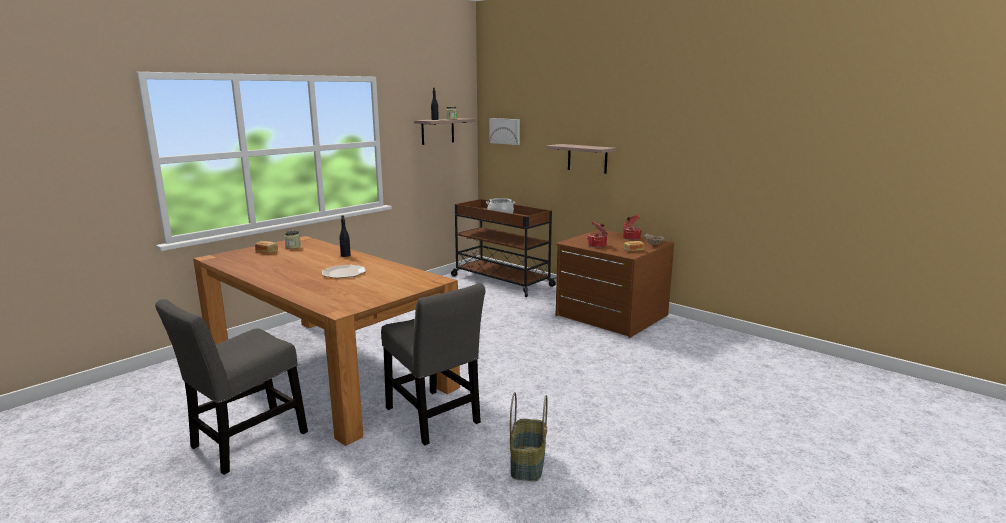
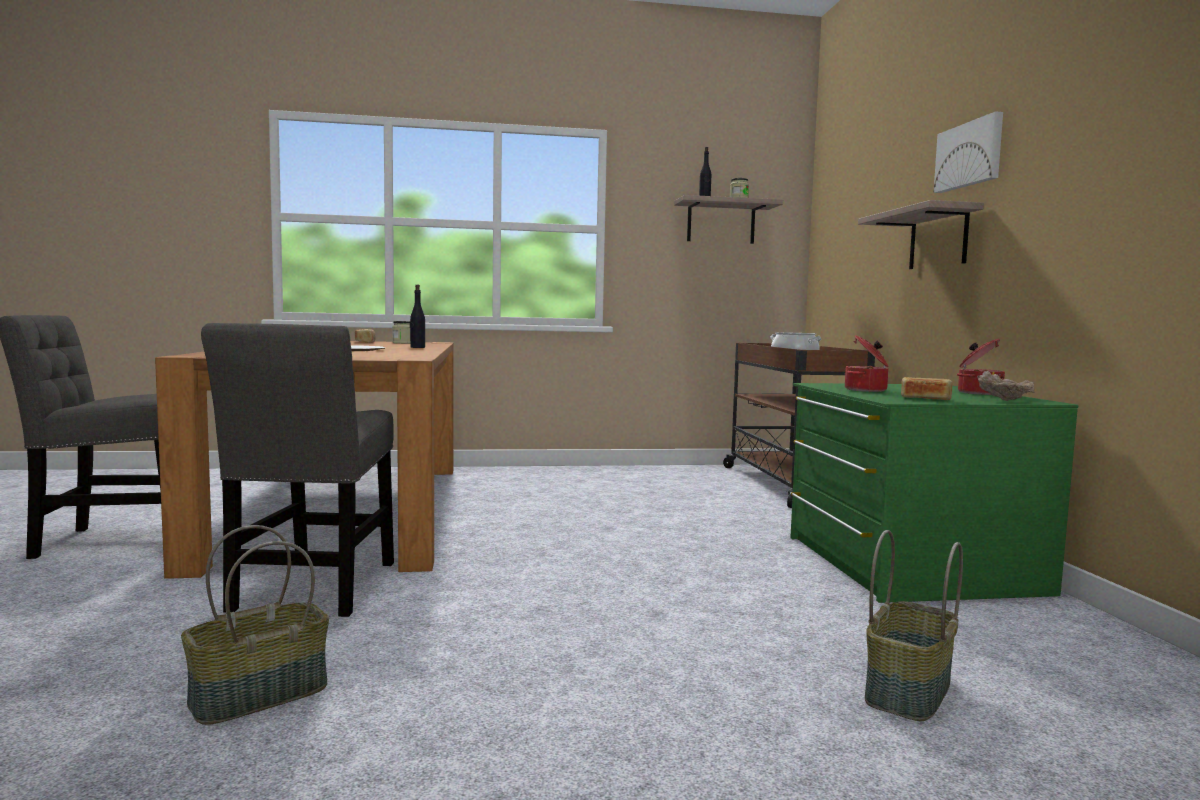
camera: 40 degrees right, 10 degrees down
(505, 131) = (838, 220): picture -> picture (970, 155)
(610, 315) = (907, 564): brown dresser -> green dresser
(685, 369) = (910, 692): none -> basket

